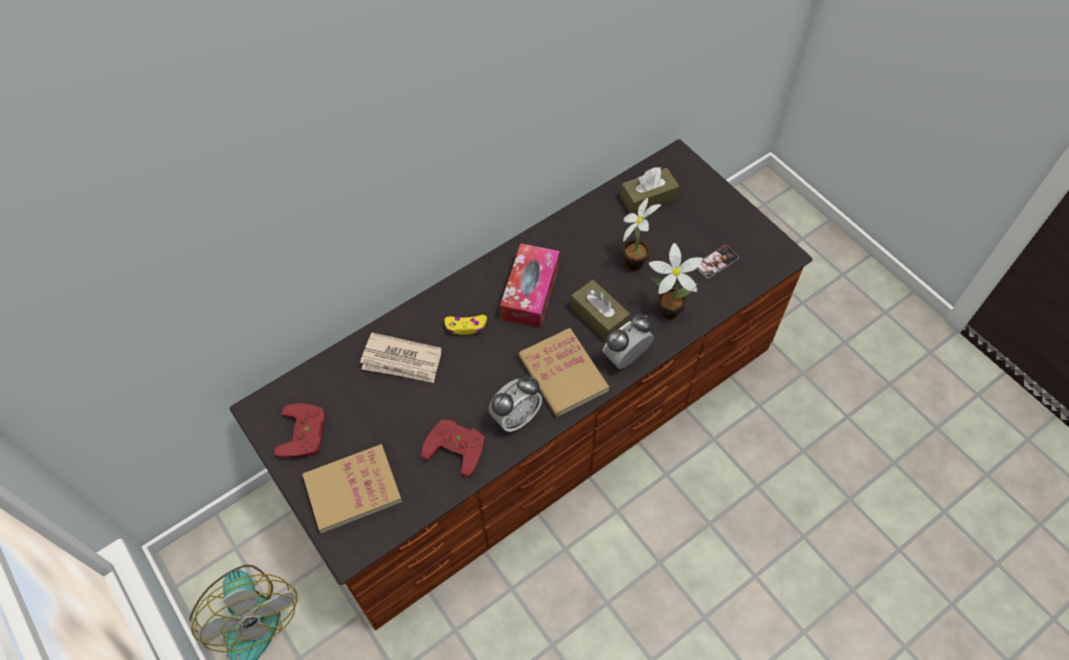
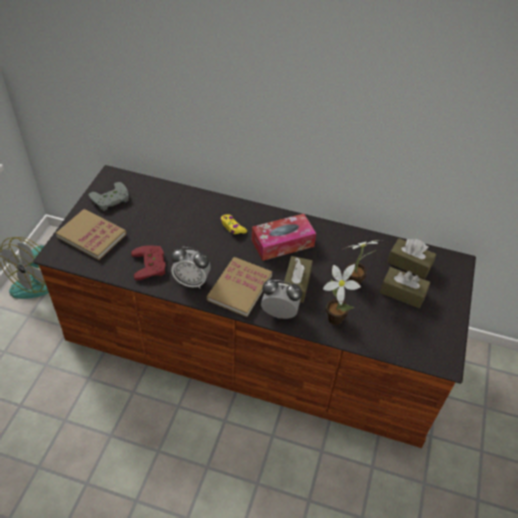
camera: 50 degrees right, 10 degrees down
(306, 434) = (111, 200): red game controller -> grey game controller
(402, 361) = (186, 212): newspaper -> none
(680, 231) = (402, 293): none -> brown tissue box
(716, 262) = (398, 325): phone -> none

